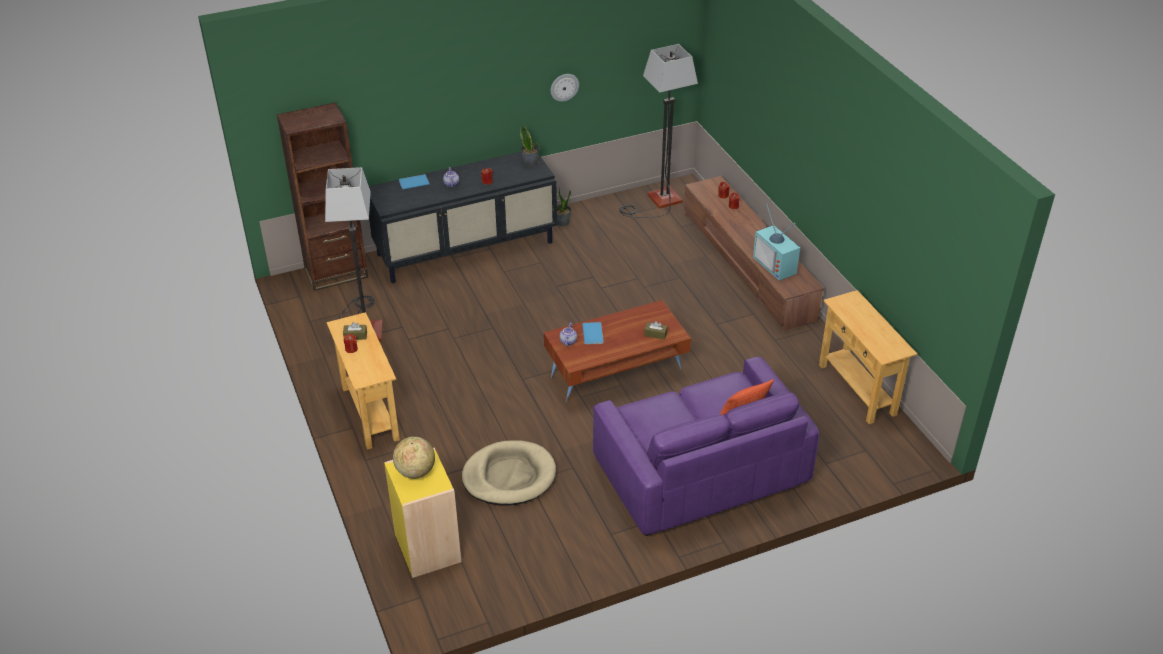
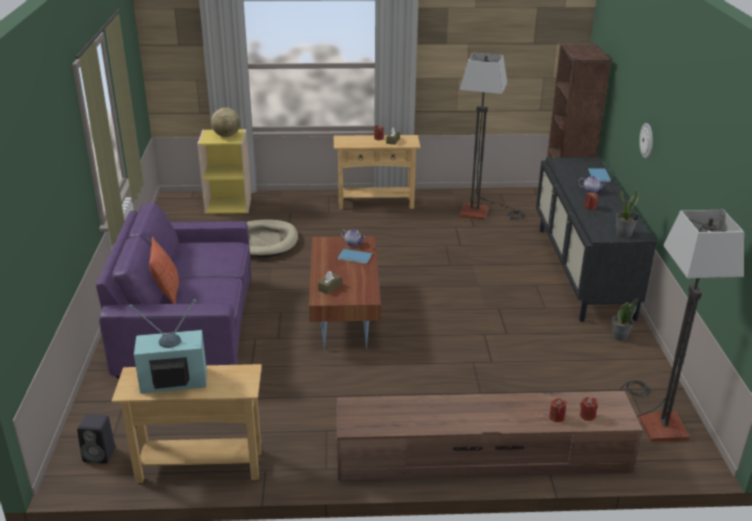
camera: 110 degrees right, 10 degrees down
(564, 87) = (692, 195): wall clock -> wall clock (647, 140)
(777, 265) = (405, 413): television -> television (172, 382)
(888, 447) = (100, 454): none -> black speaker

